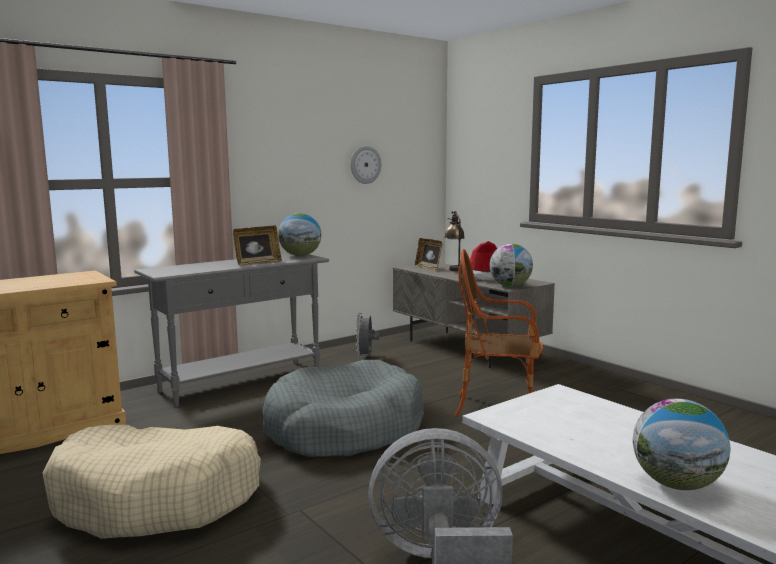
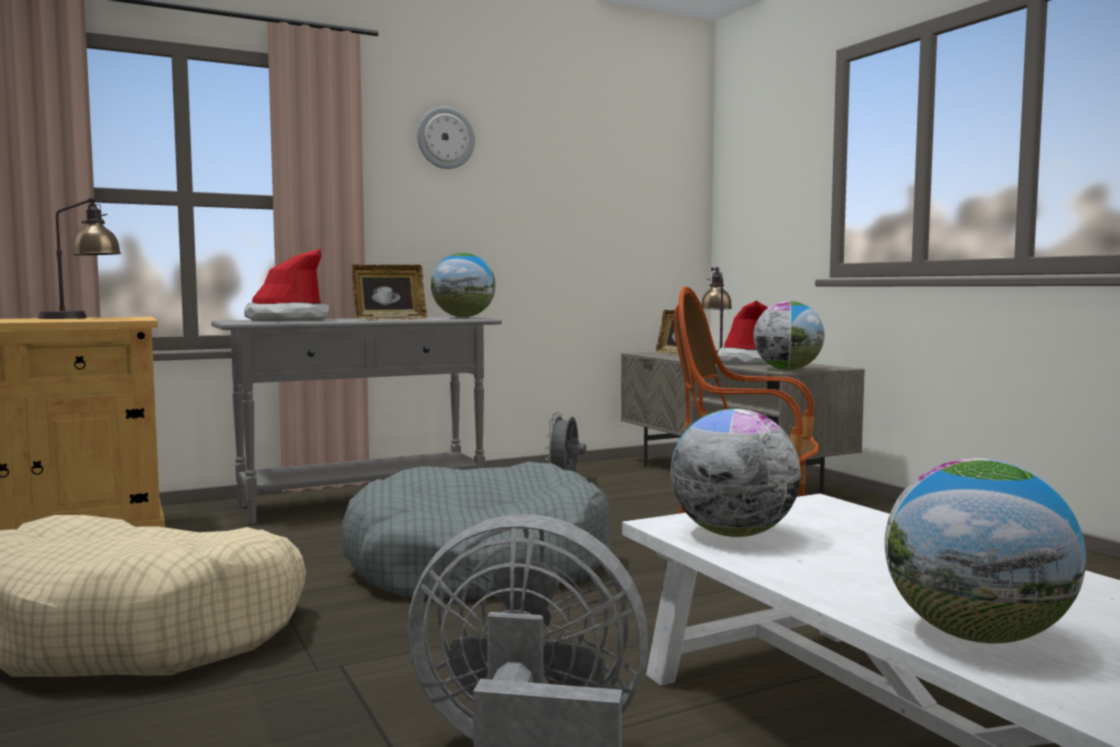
camera: 10 degrees right, 5 degrees down
(52, 277) = (82, 317): none -> table lamp
(189, 268) = (287, 320): none -> hat
(365, 164) = (580, 196): wall clock -> wall clock (445, 138)
(528, 421) = (733, 534): none -> globe

